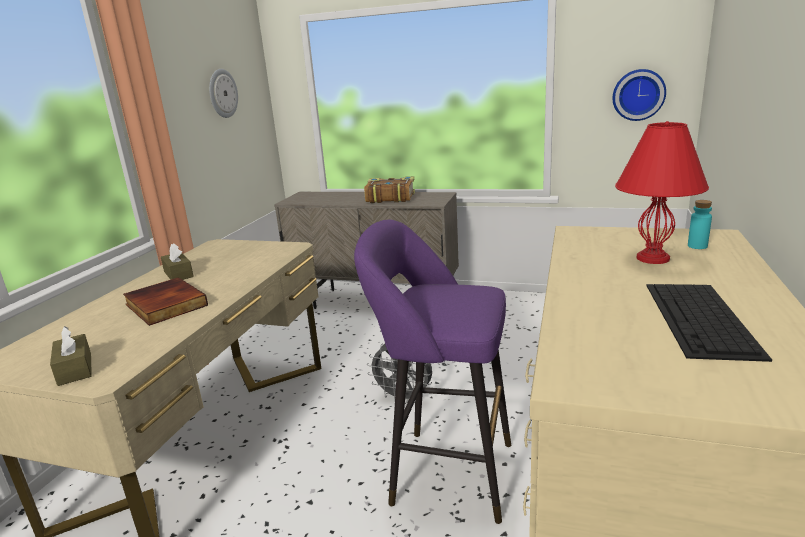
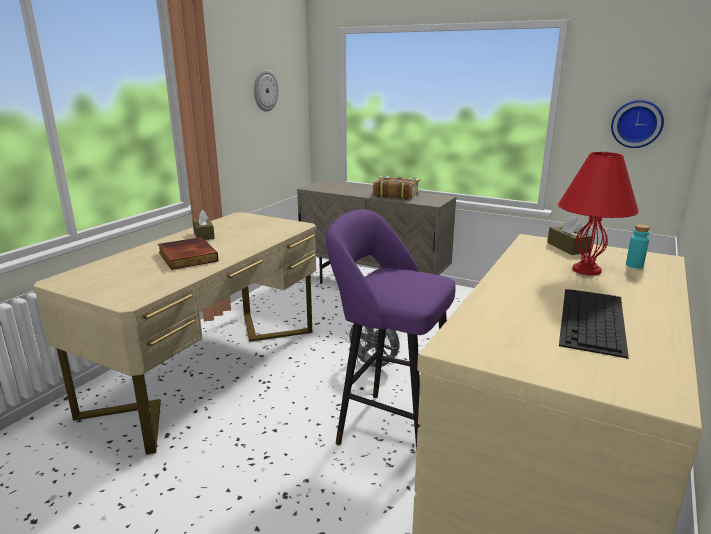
camera: 10 degrees right, 0 degrees up
(75, 369) = (112, 292): brown tissue box -> brown tissue box (567, 247)

